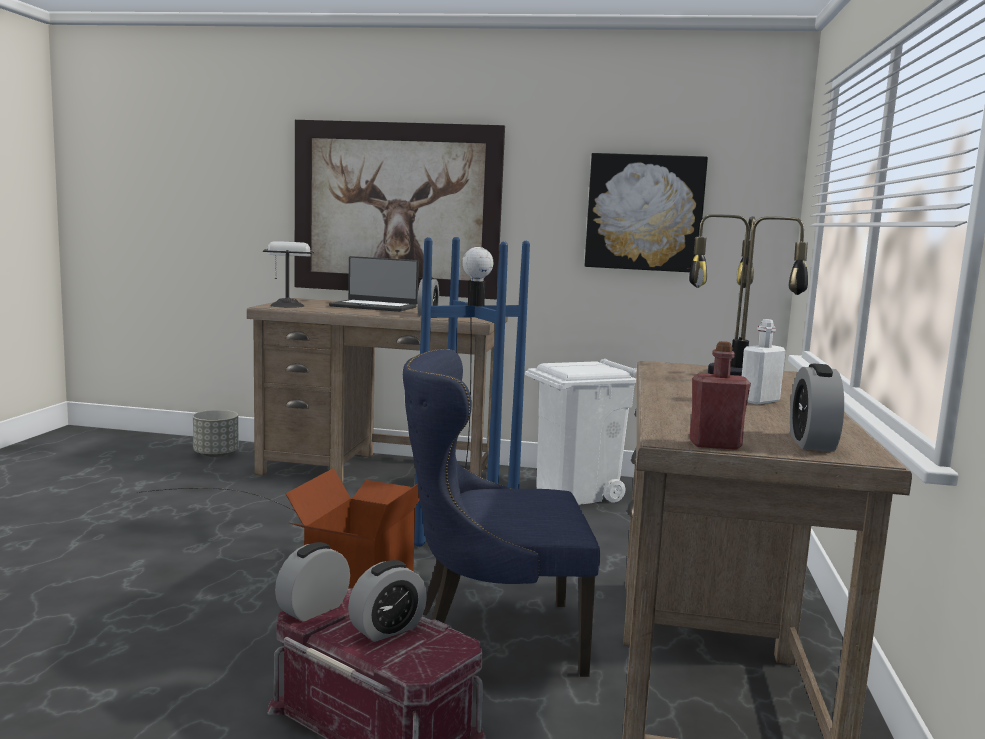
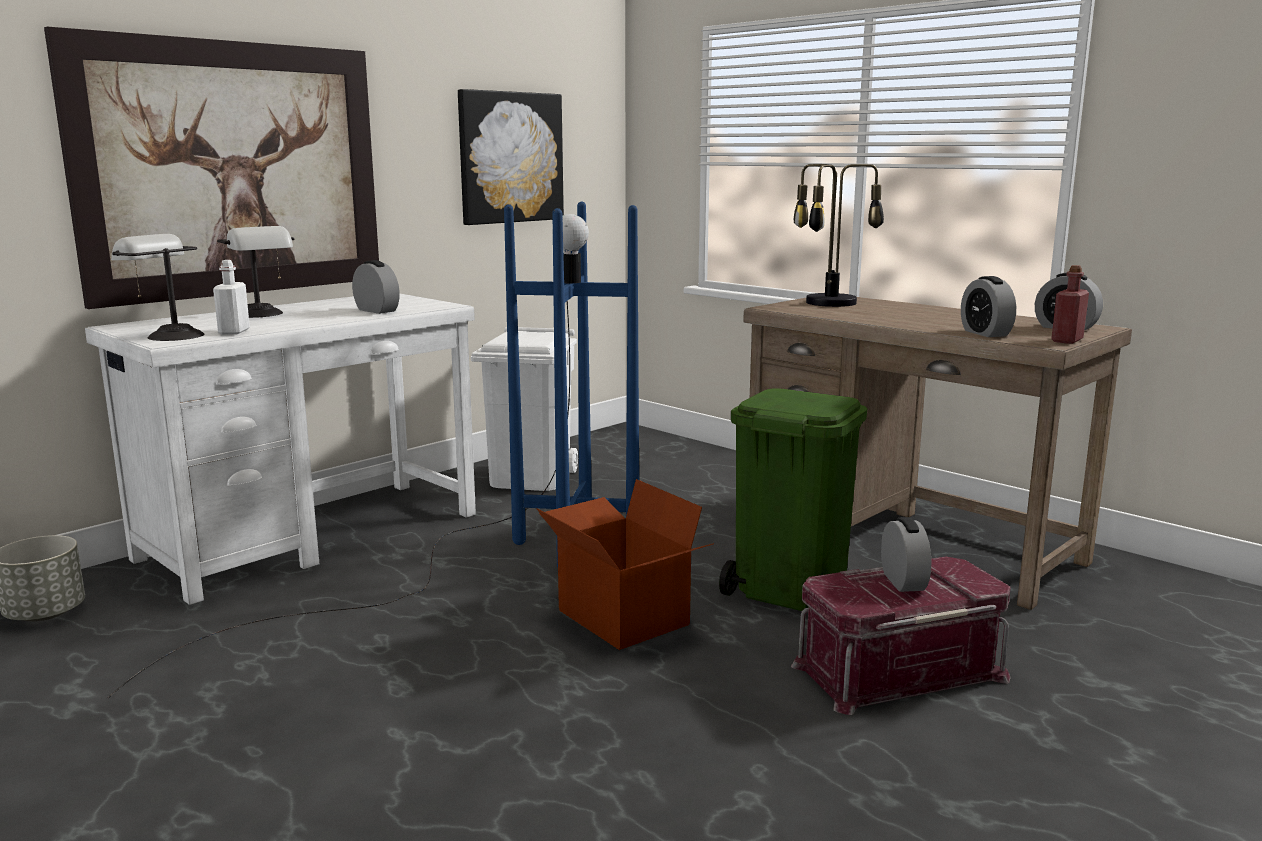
camera: 55 degrees left, 5 degrees up
(313, 609) = (848, 599): alarm clock -> alarm clock (985, 333)
(374, 306) = (263, 315): laptop -> table lamp
(380, 470) = (312, 535): brown desk -> white desk
(490, 636) = (788, 591): blue chair -> green trash can
(759, 401) = (933, 314): white bottle -> white bottle (234, 332)

